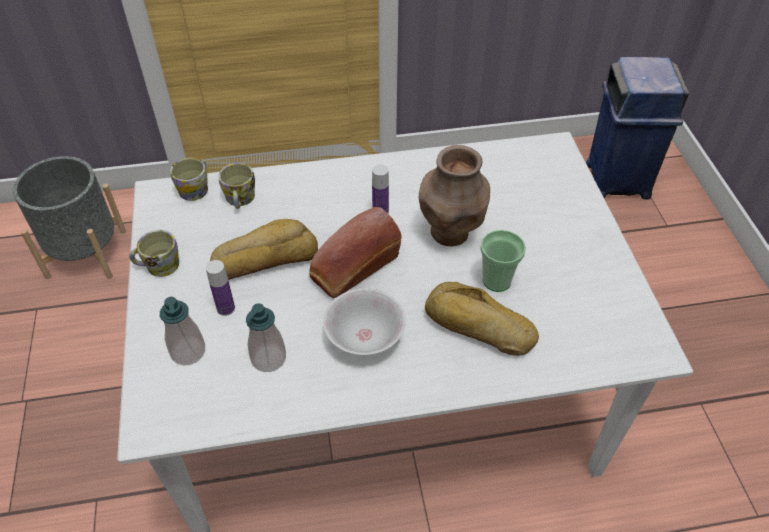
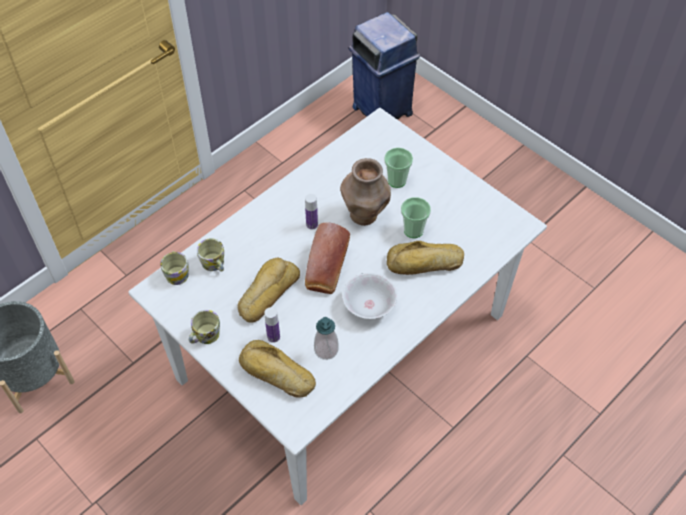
camera: 35 degrees left, 5 degrees up
(188, 351) = (276, 374): soap dispenser -> bread
(523, 215) = (397, 180): none -> cup

